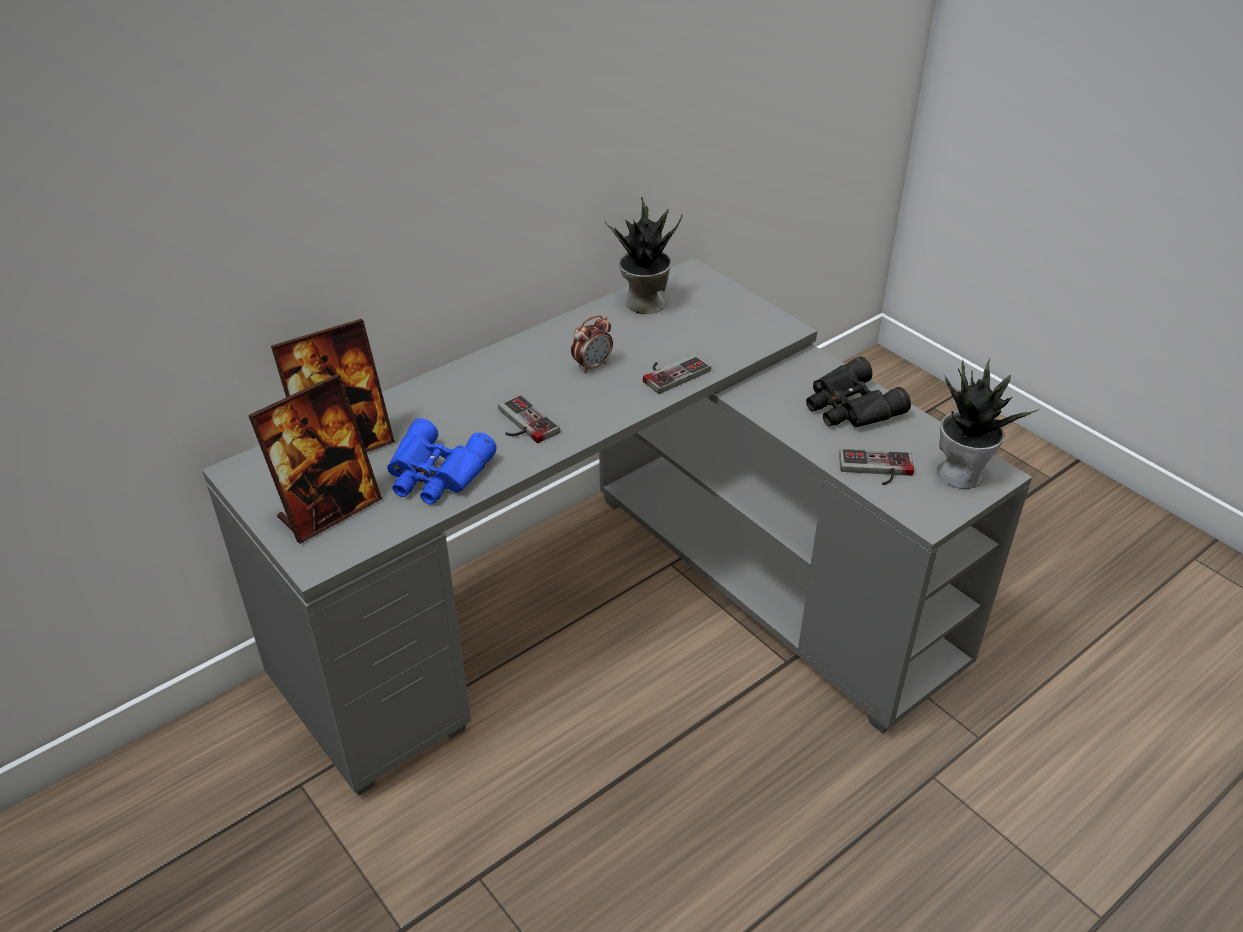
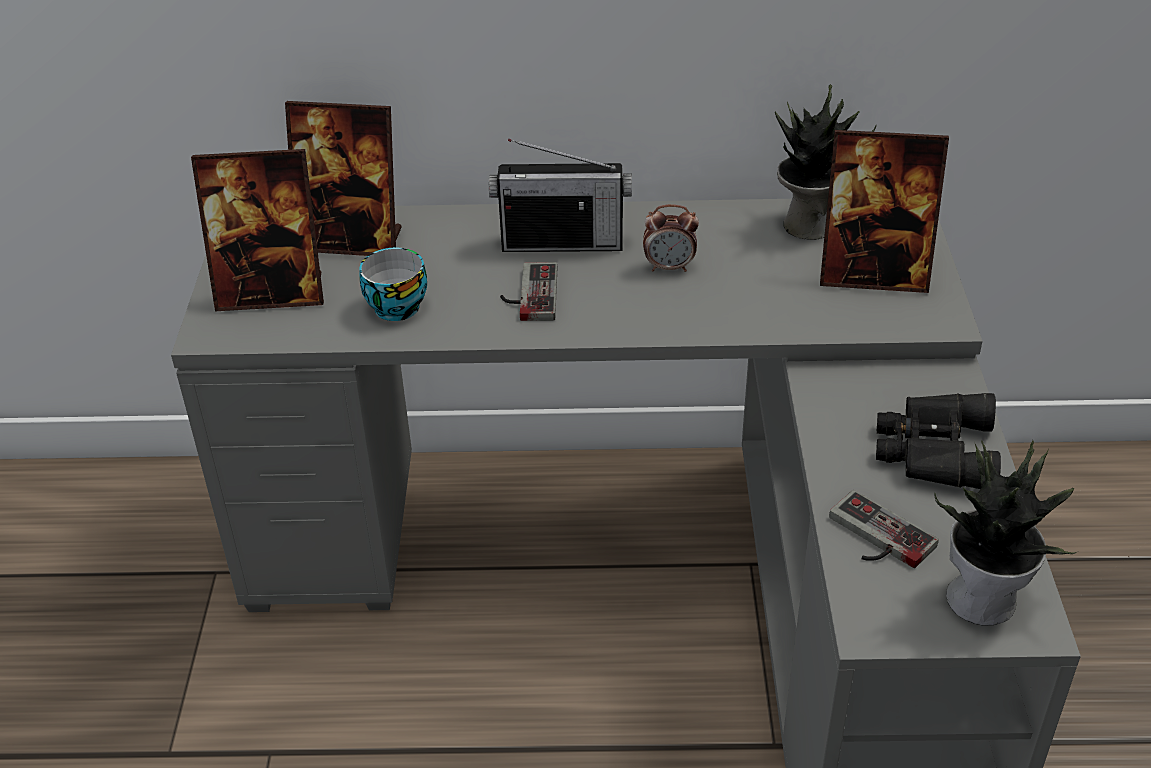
camera: 40 degrees right, 0 degrees up
(436, 474) = (395, 305): blue binoculars -> cup
(503, 380) = (562, 243): none -> radio
(672, 372) = (746, 311): game controller -> none
(717, 318) = (873, 275): none -> picture frame

